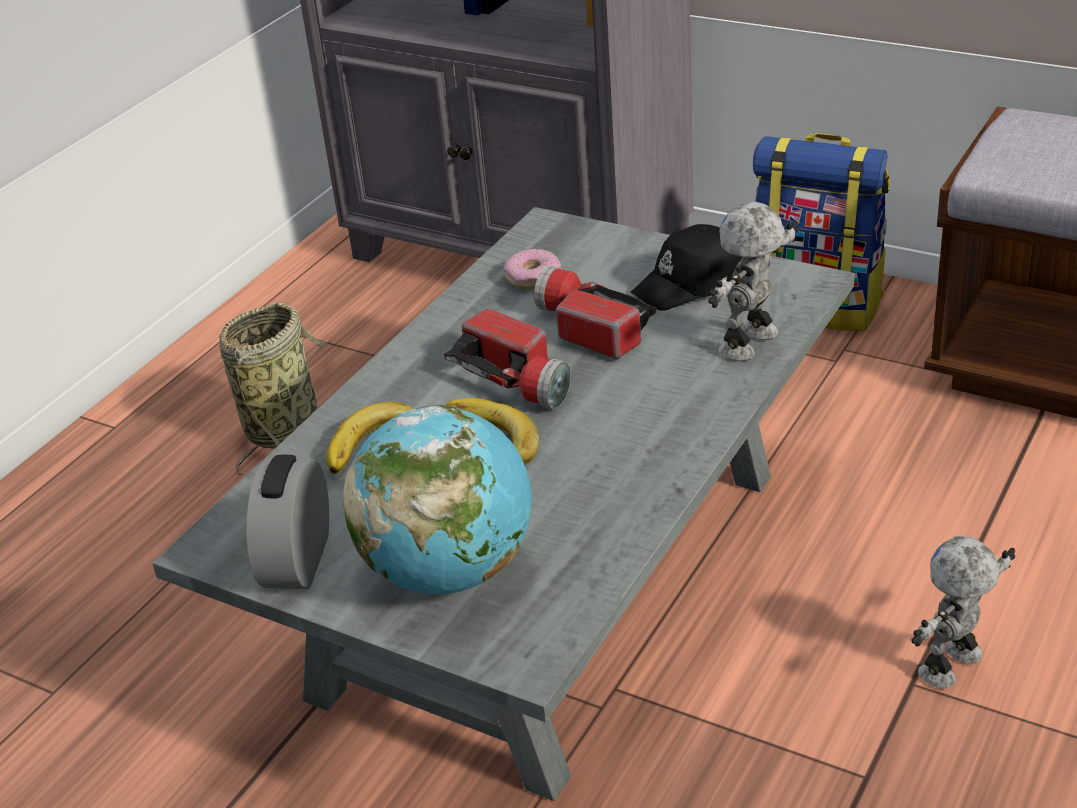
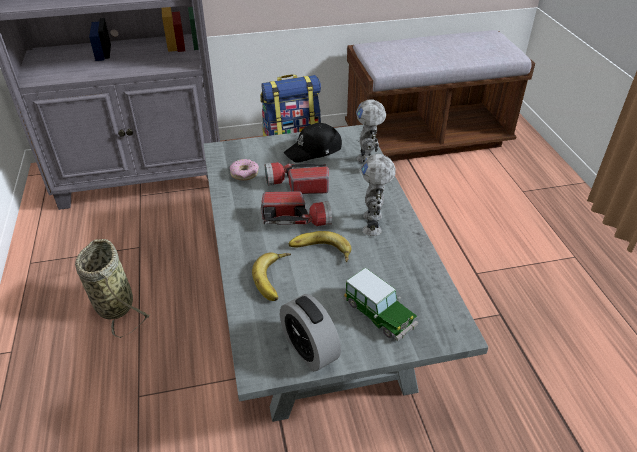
camera: 45 degrees left, 5 degrees up
(449, 570) = (379, 314): globe -> toy car
(693, 283) = (314, 150): black cap -> black cap turned 45 degrees clockwise
(953, 666) = (480, 260): toy robot -> toy robot (374, 224)

